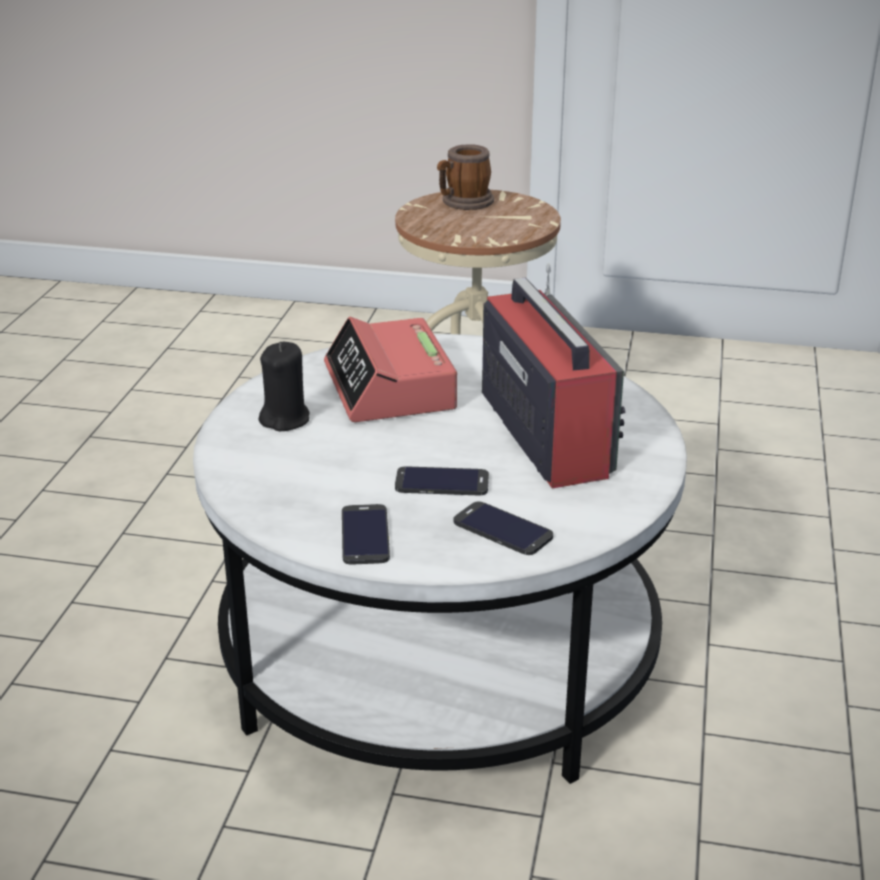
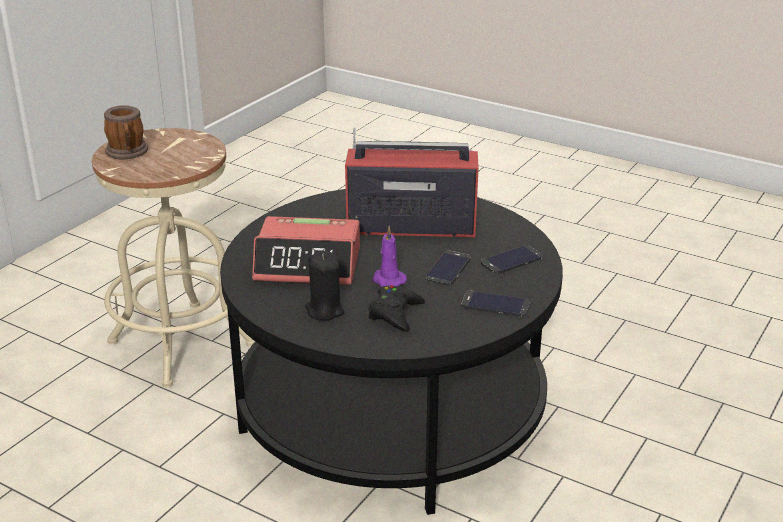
camera: 70 degrees left, 0 degrees up
(302, 465) = (395, 313): none -> black game controller
(383, 445) = (388, 280): none -> purple candle
(440, 650) = (391, 409): white coffee table -> black coffee table

